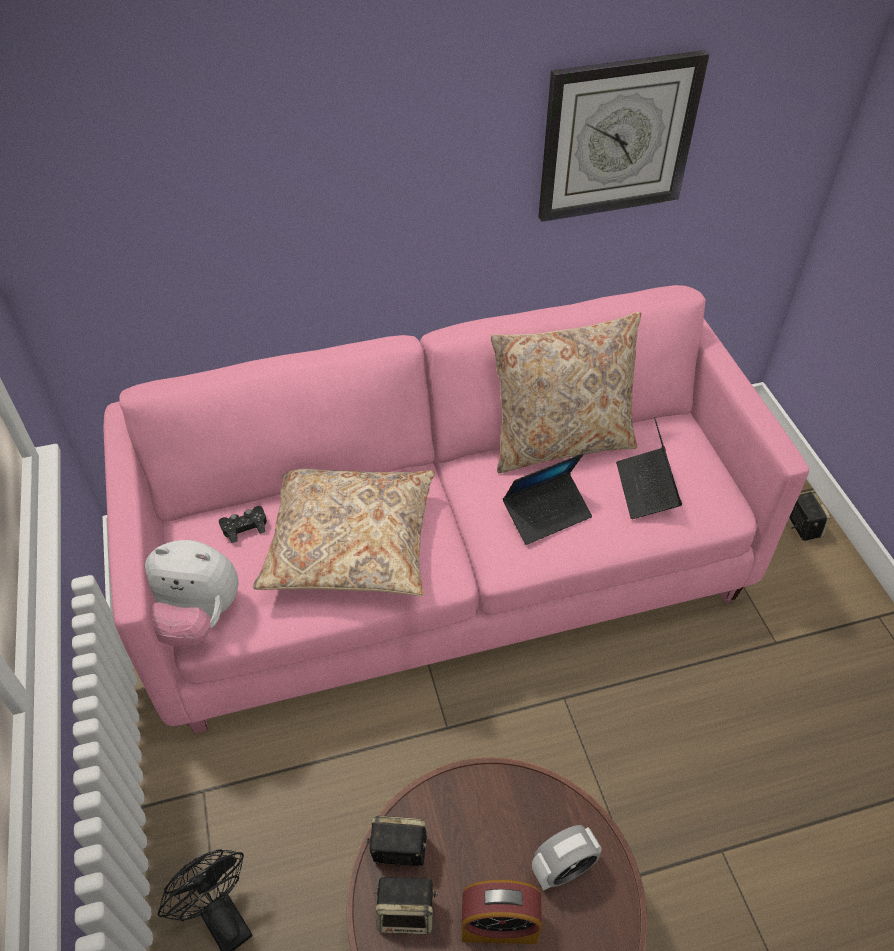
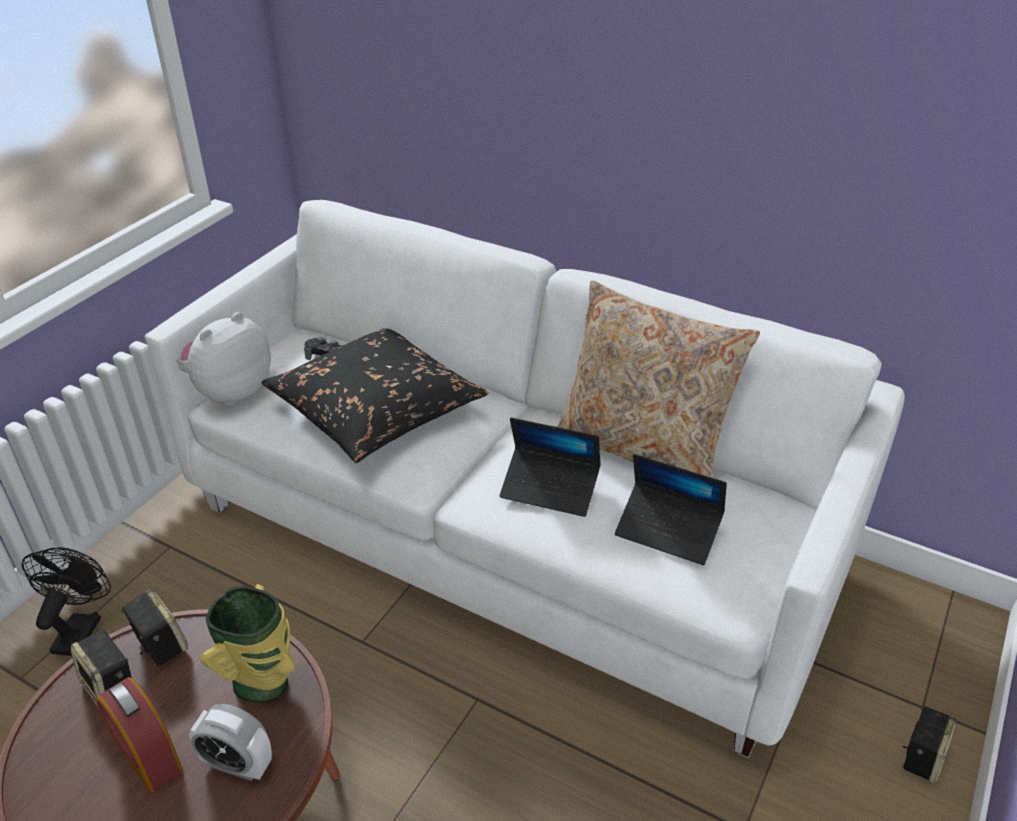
camera: 45 degrees right, 10 degrees down
(196, 618) = (229, 391): plush toy -> plush toy turned 75 degrees clockwise
(350, 542) = (376, 408): beige pillow -> black pillow
(448, 569) = (510, 534): pink sofa -> white sofa
(506, 806) = (264, 685): none -> vase
(617, 137) = (831, 134): wall clock -> none
(646, 489) = (668, 530): laptop -> laptop turned 105 degrees counterclockwise

